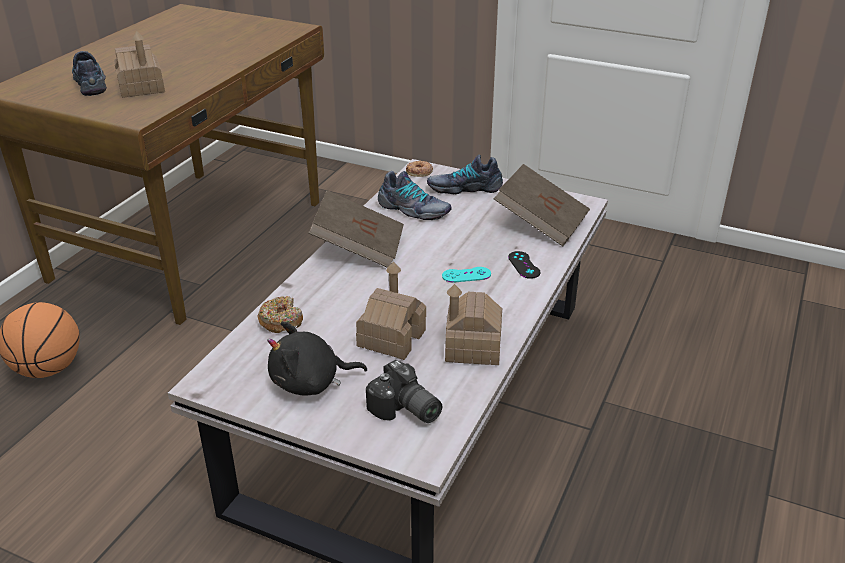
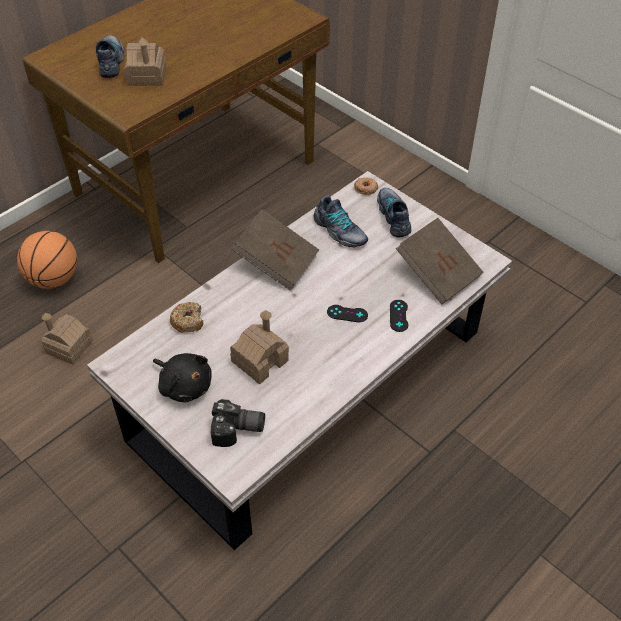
camera: 20 degrees right, 15 degrees up
(310, 383) = (184, 385): black plush toy -> black plush toy turned 150 degrees counterclockwise
(405, 411) = (238, 431): camera -> camera turned 60 degrees counterclockwise
(464, 188) = (394, 216): shoe -> shoe turned 60 degrees clockwise
(466, 275) = (347, 313): turquoise game controller -> black game controller
(473, 347) = (315, 387): toy house -> toy house (69, 347)

